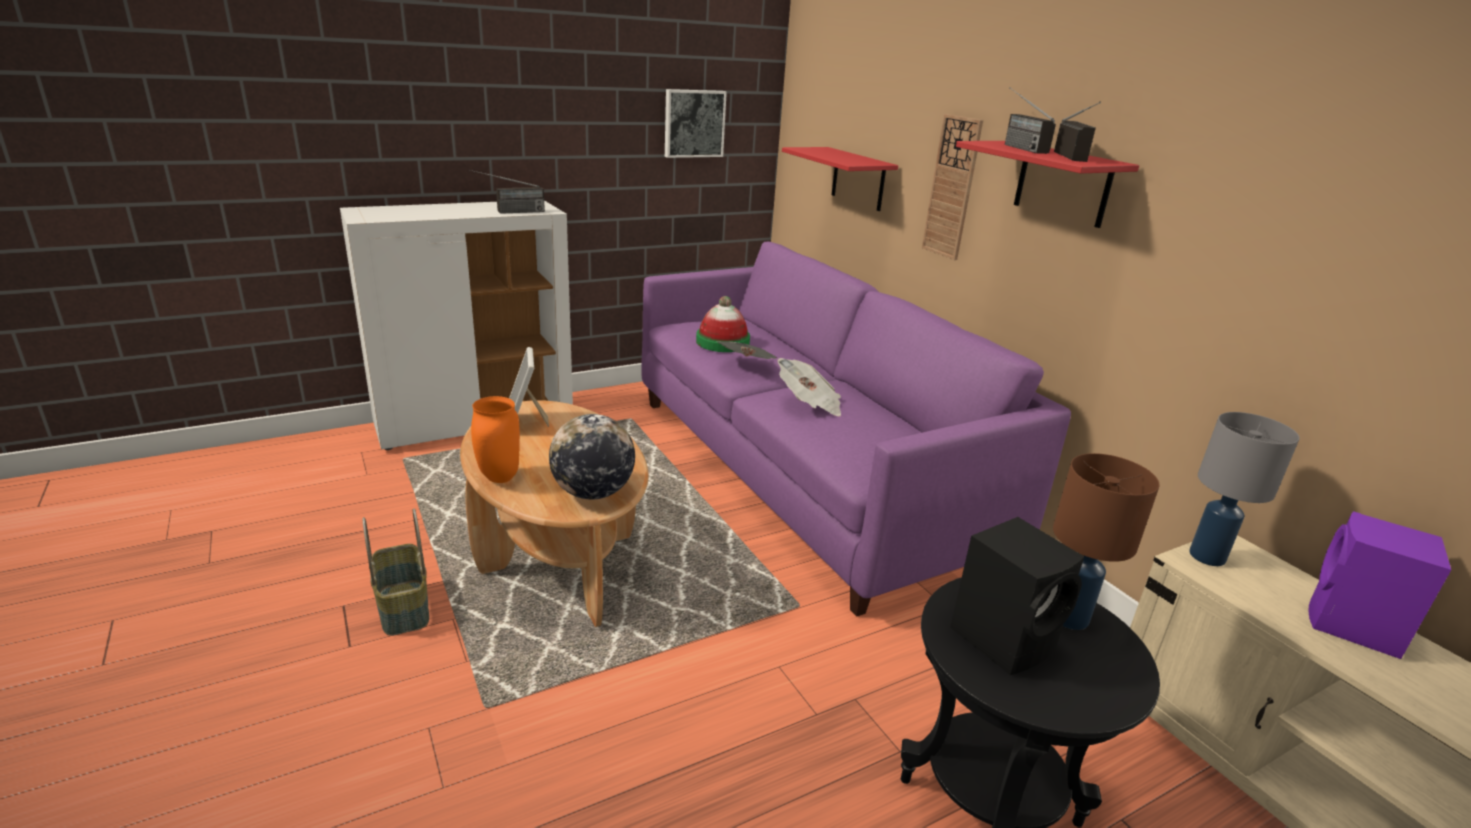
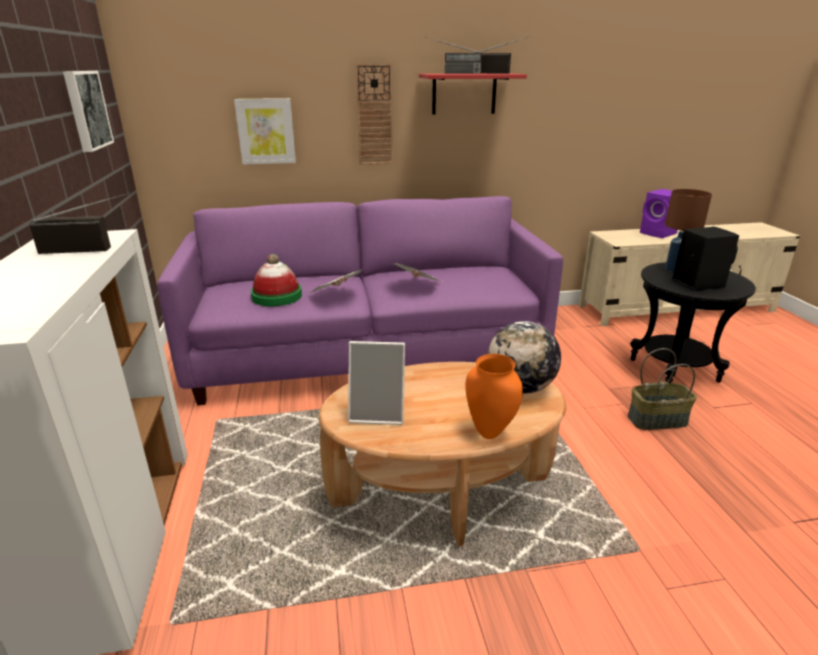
camera: 70 degrees left, 0 degrees up
(405, 608) = (506, 611): basket -> basket (657, 420)
(509, 212) = (94, 249): radio -> radio turned 90 degrees counterclockwise
(858, 179) = (266, 131): red shelf -> picture
(1206, 556) = (613, 239): grey table lamp -> none

